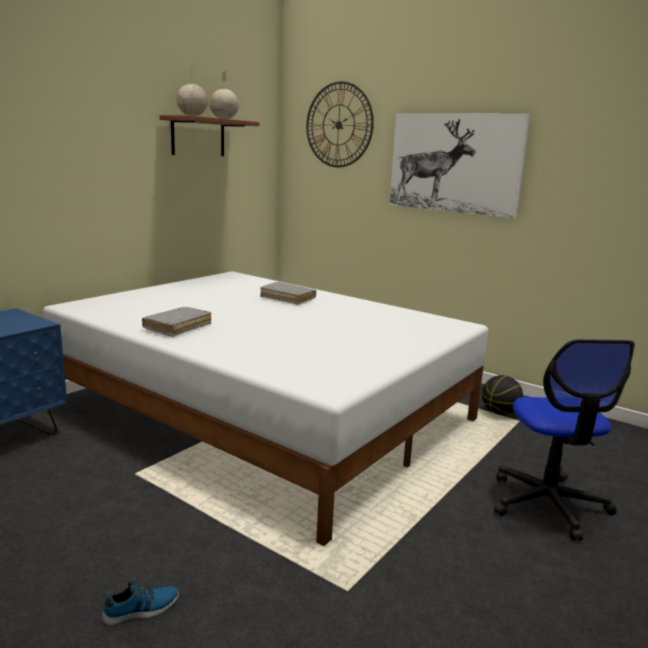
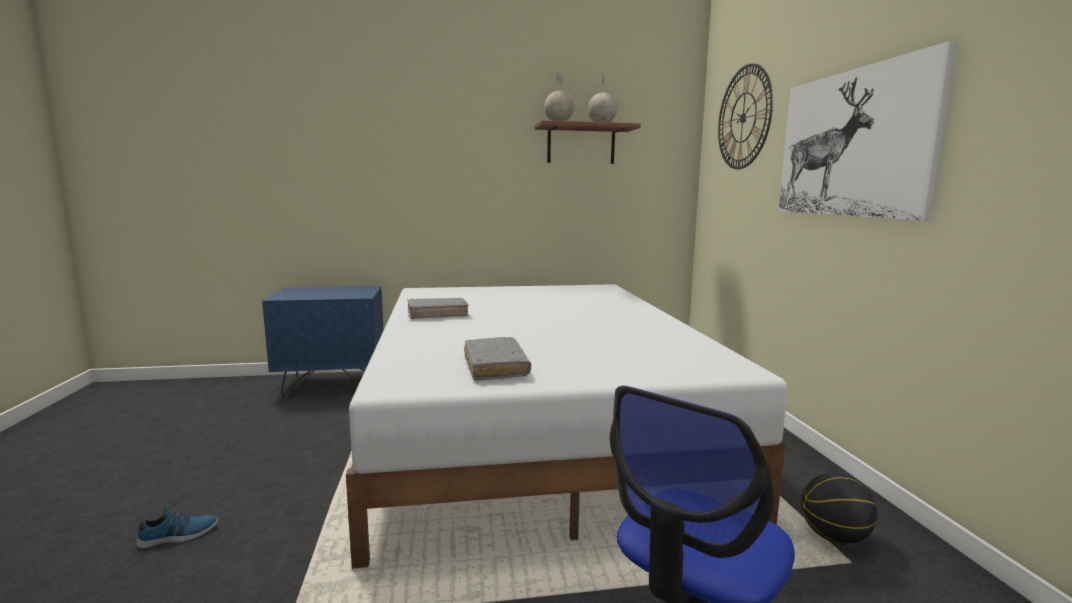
camera: 45 degrees right, 5 degrees down
(142, 609) = (178, 536): shoe -> shoe turned 45 degrees counterclockwise
(287, 298) = (599, 310): grey book -> grey book (495, 367)

